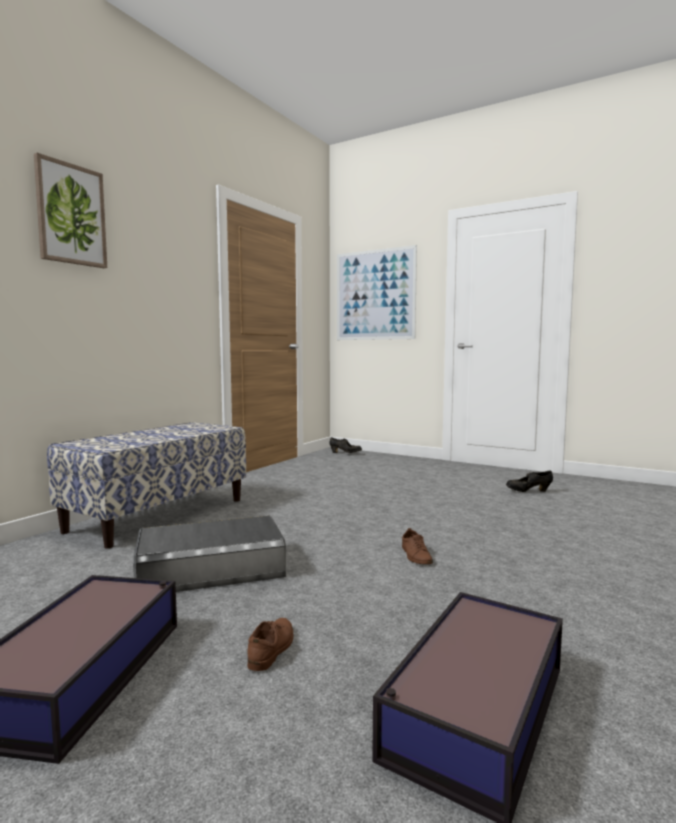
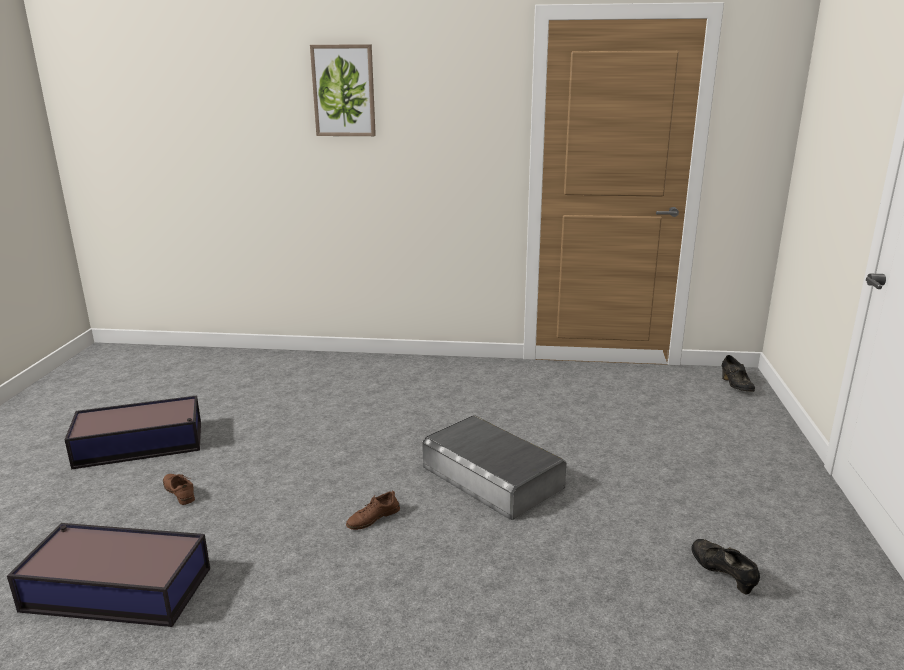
camera: 65 degrees right, 15 degrees up
(159, 514) = (389, 371): bench -> none
(211, 568) = (291, 431): grey storage box -> grey storage box (492, 477)
(272, 648) = (179, 492): brown shoe -> brown shoe turned 120 degrees counterclockwise
(375, 295) = (829, 140): picture -> none

